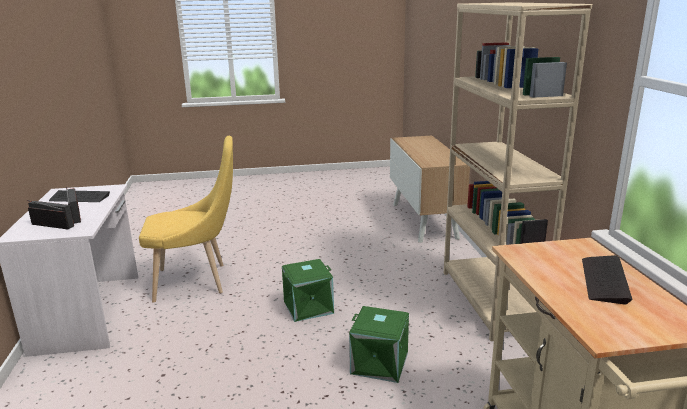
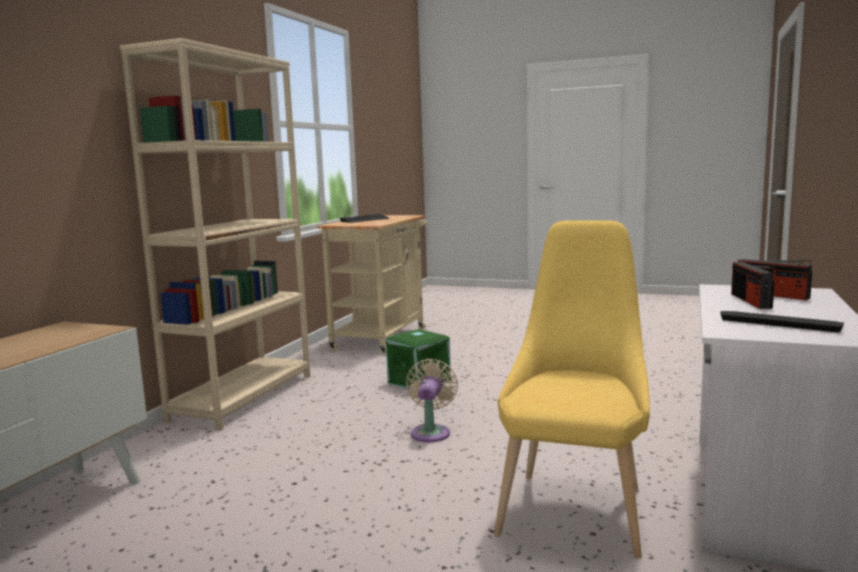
camera: 150 degrees left, 10 degrees down
(196, 281) = (575, 507): yellow chair -> yellow chair turned 90 degrees clockwise
(308, 306) = (431, 432): green storage box -> beige fan

